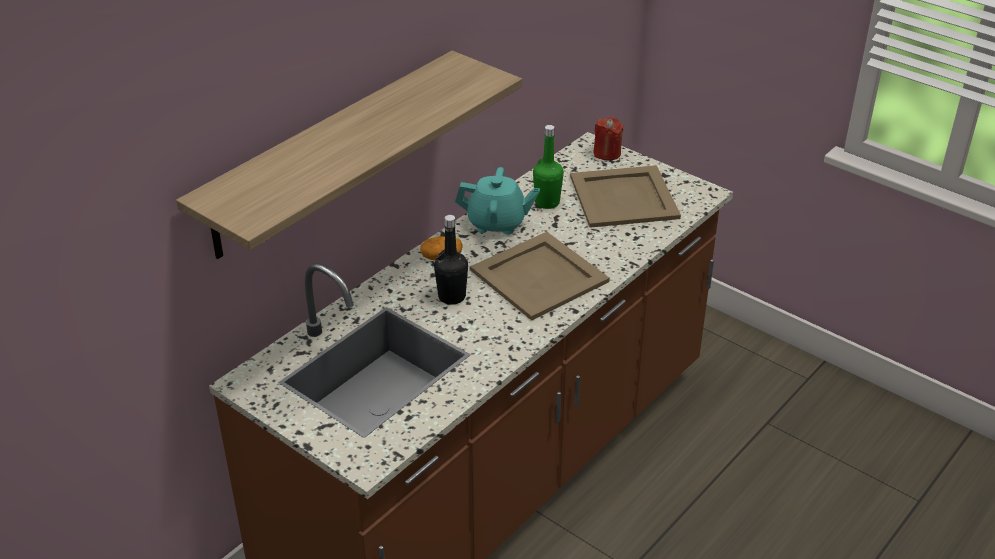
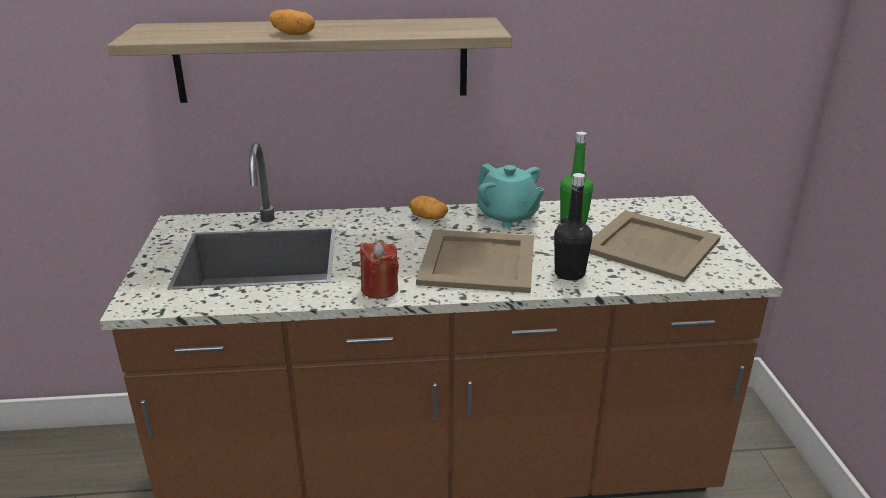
camera: 45 degrees right, 10 degrees down
(363, 150) = (293, 34): none -> potato
(452, 296) = (388, 242): black bottle -> black bottle (569, 273)
(607, 153) = (687, 213): red candle -> red candle (379, 289)

